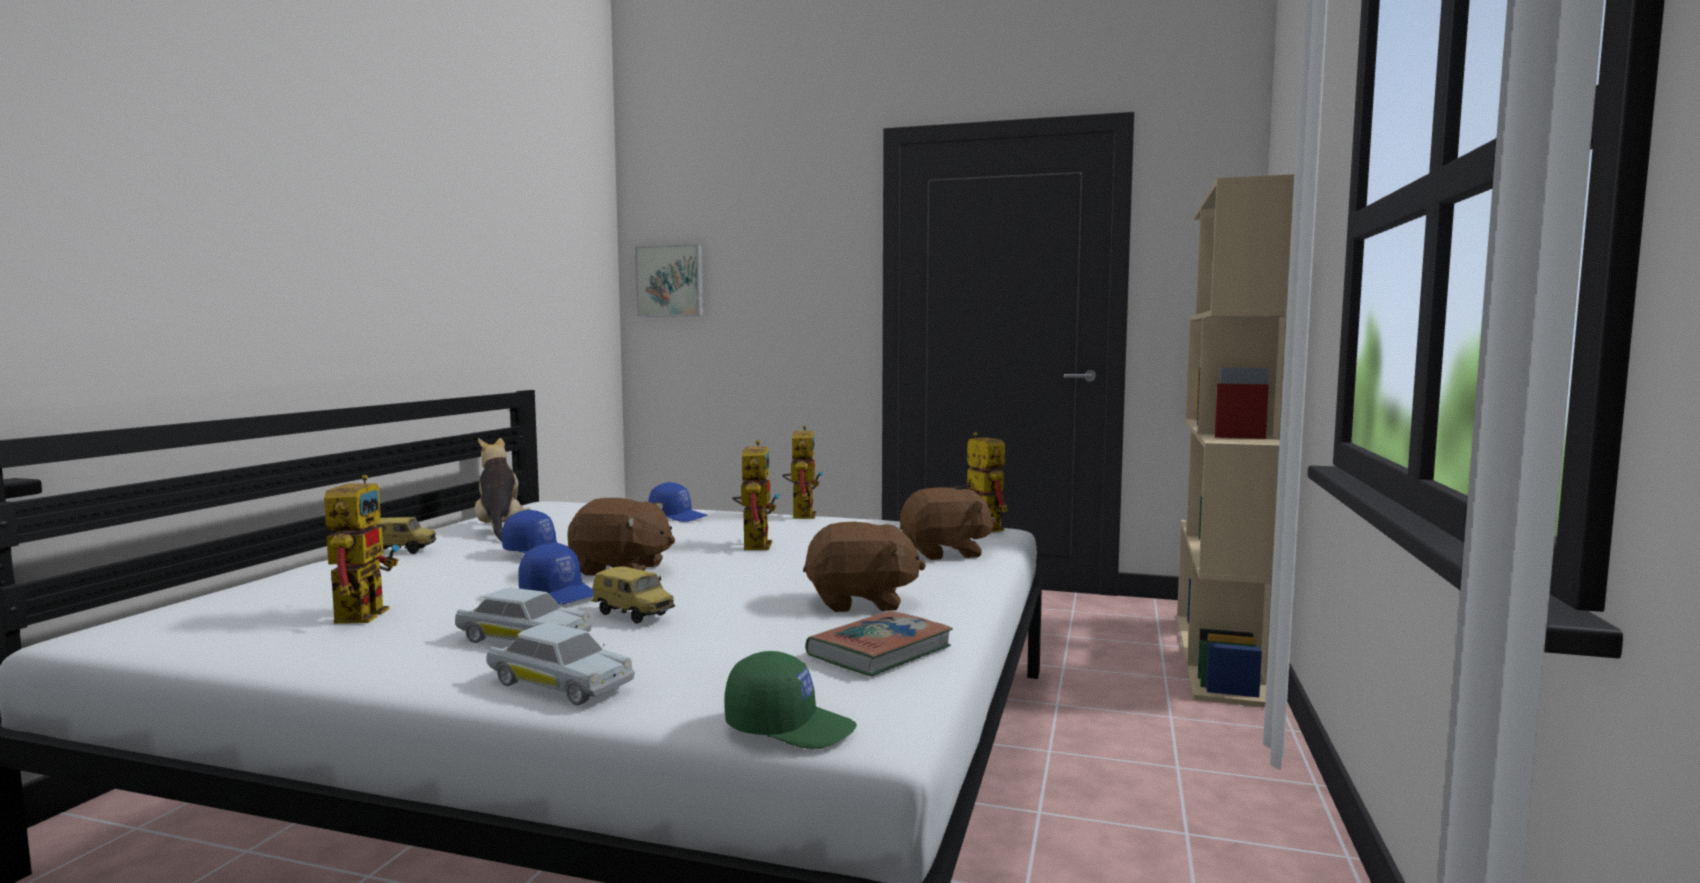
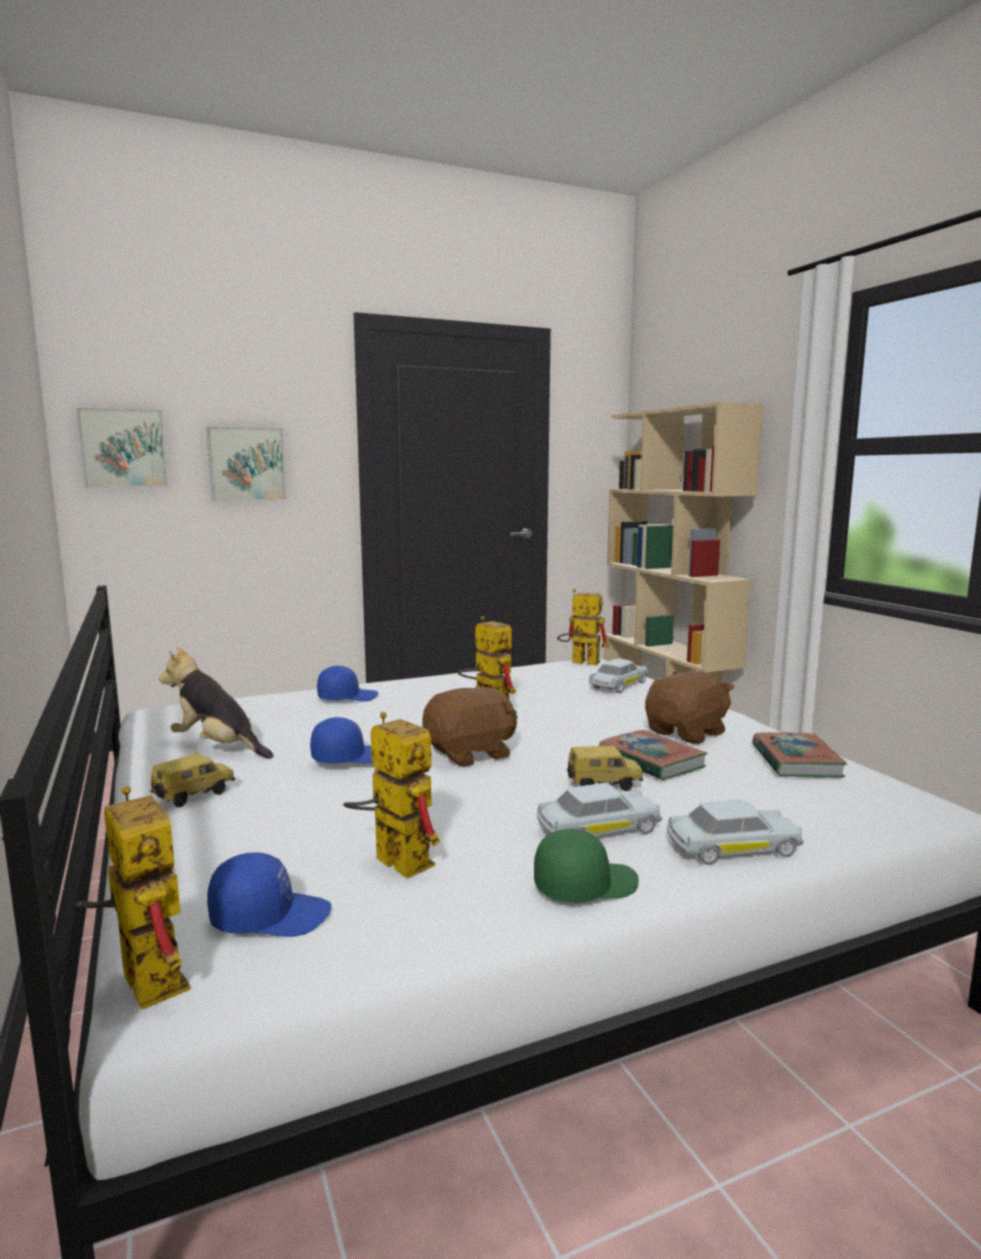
camera: 40 degrees left, 5 degrees up
(560, 594) = (499, 787): blue cap -> blue cap (270, 916)
(740, 611) = (651, 761): none -> book
(771, 293) = (246, 464): none -> picture
(790, 726) = (905, 820): green cap -> green cap (585, 885)
(801, 514) = (434, 675): toy robot -> toy robot (142, 976)
(945, 553) = (619, 685): brown plush toy -> white toy car

